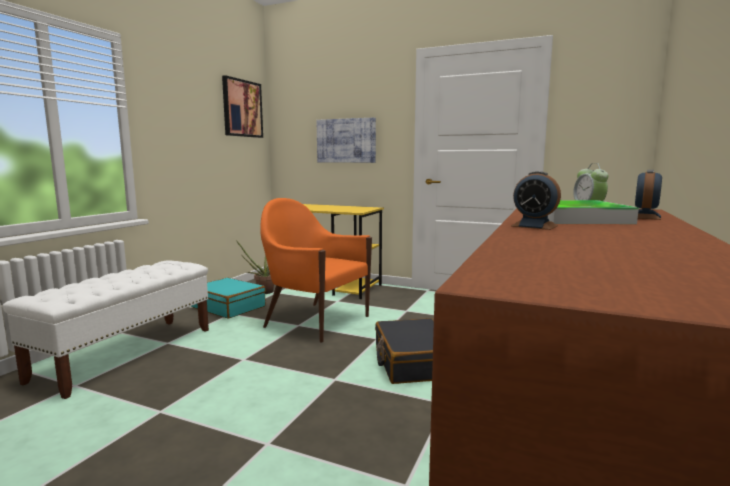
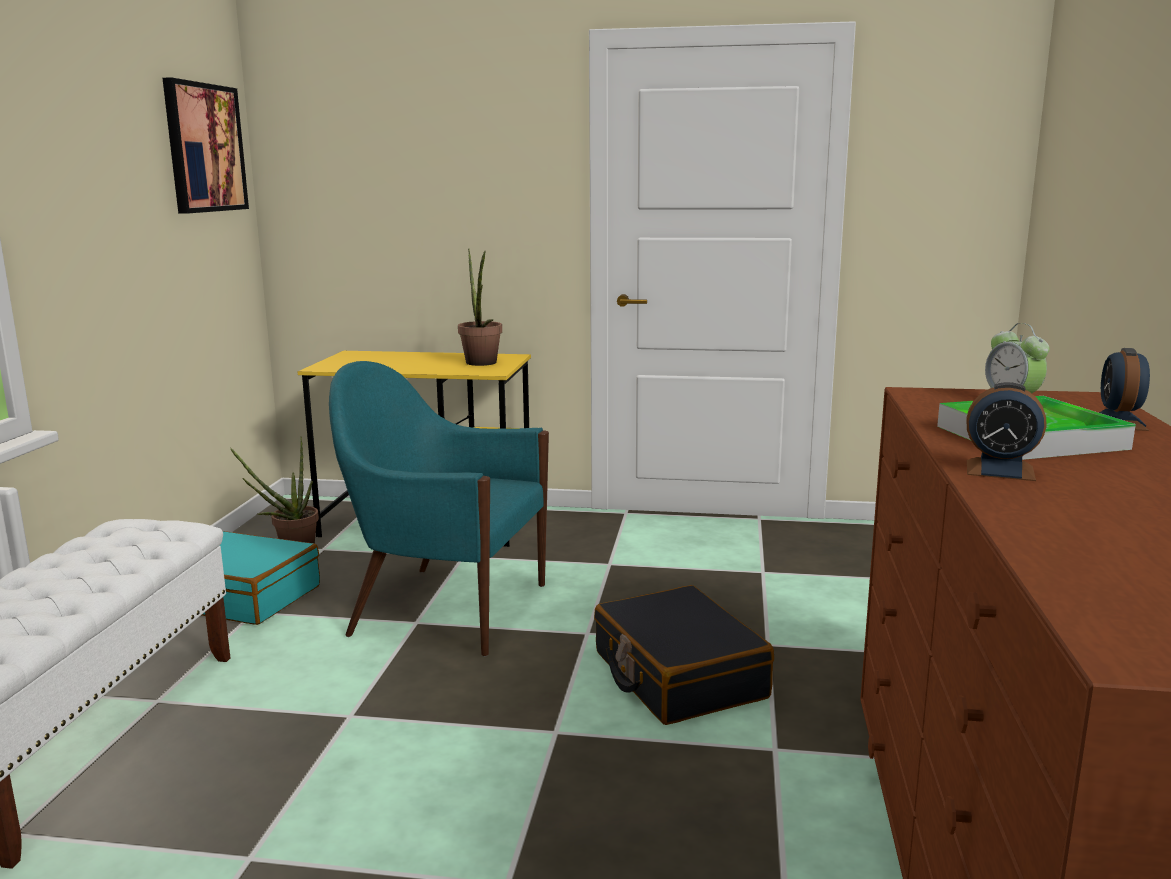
camera: 15 degrees left, 5 degrees up
(315, 321) = (446, 609): orange armchair -> turquoise armchair
(346, 140) = (441, 216): picture -> none
(356, 209) = (482, 364): none -> potted plant

